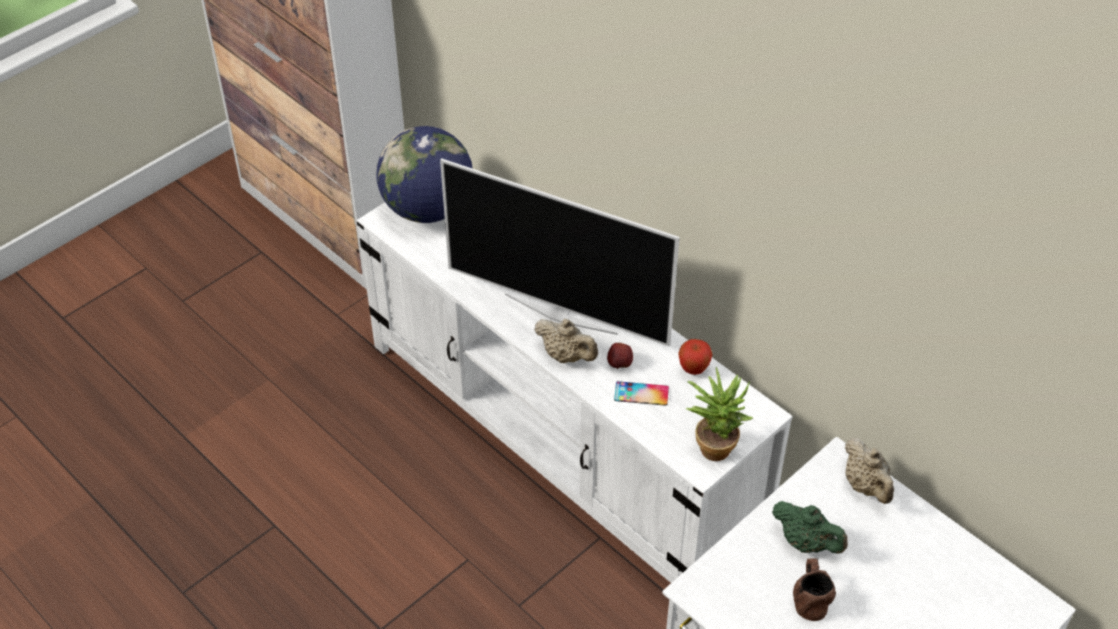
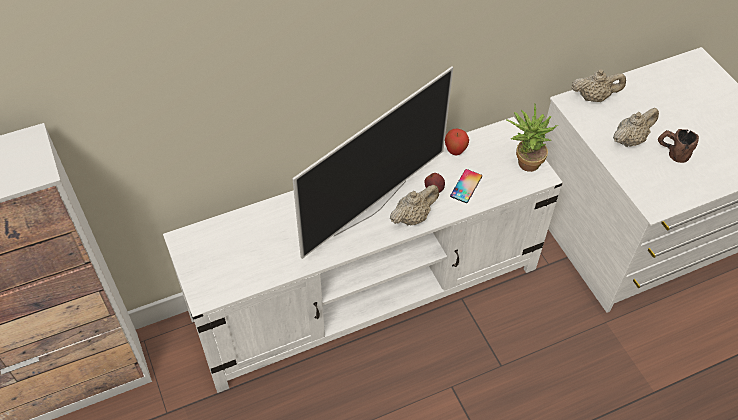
camera: 70 degrees left, 5 degrees up
(428, 209) = (211, 260): globe -> none
(806, 542) = (630, 140): green teapot -> beige teapot

